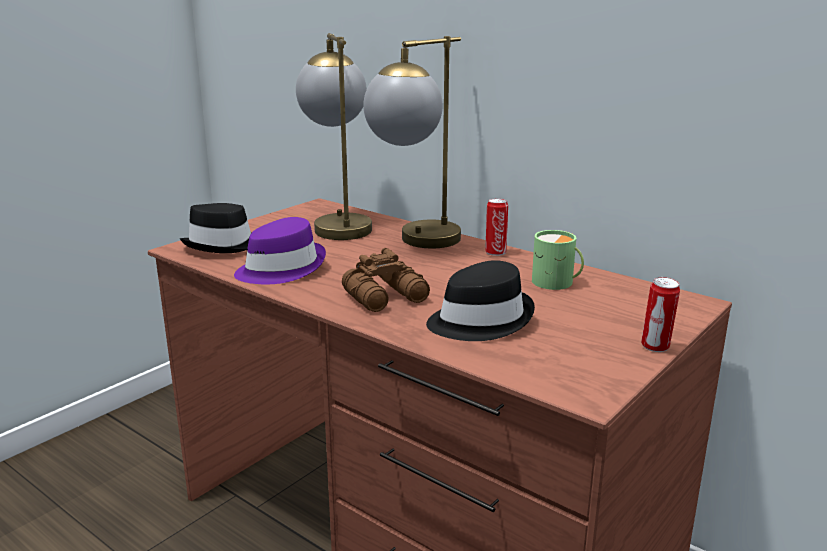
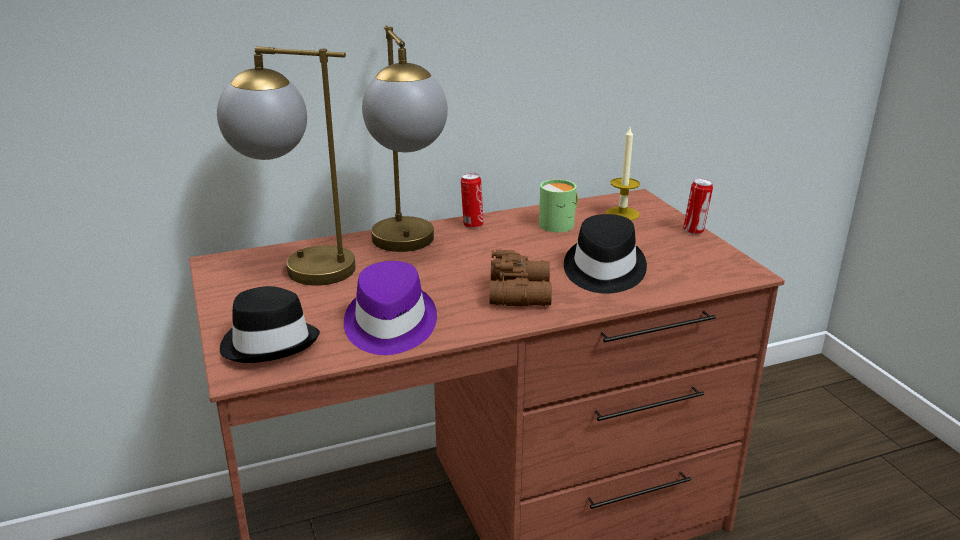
camera: 60 degrees left, 5 degrees up
(633, 303) = (622, 214): none -> candle

